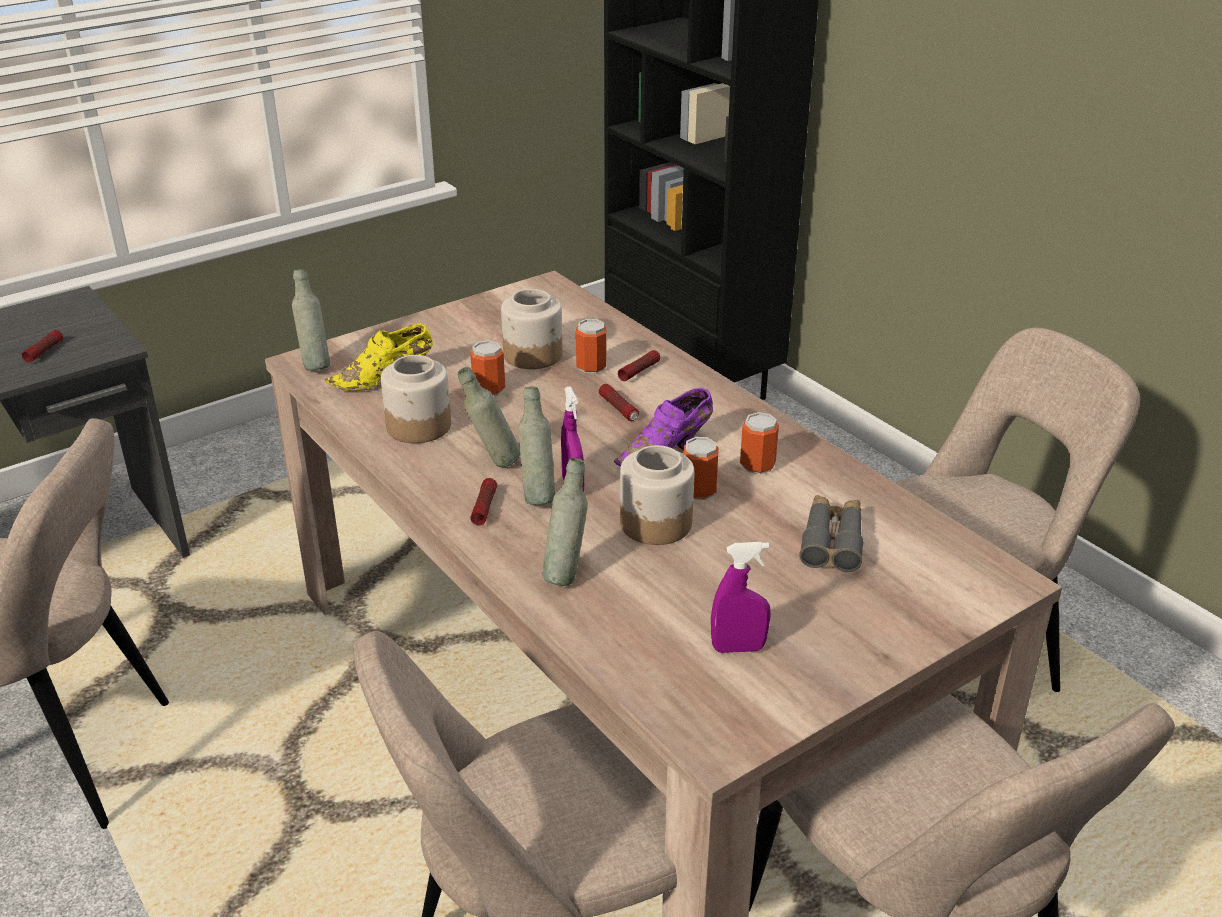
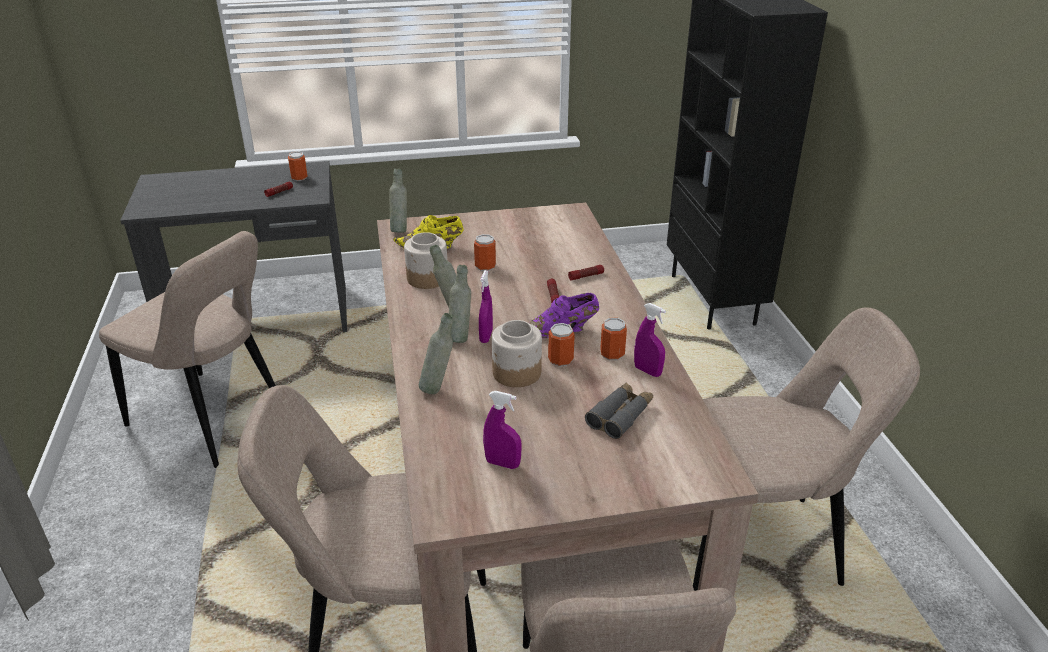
camera: 25 degrees right, 0 degrees up
(484, 507) = (425, 335): flashlight -> none
(533, 355) = (529, 251): jar -> none
(591, 366) = (558, 266): can -> can (299, 177)
(818, 475) = (647, 371): none -> purple spray bottle

